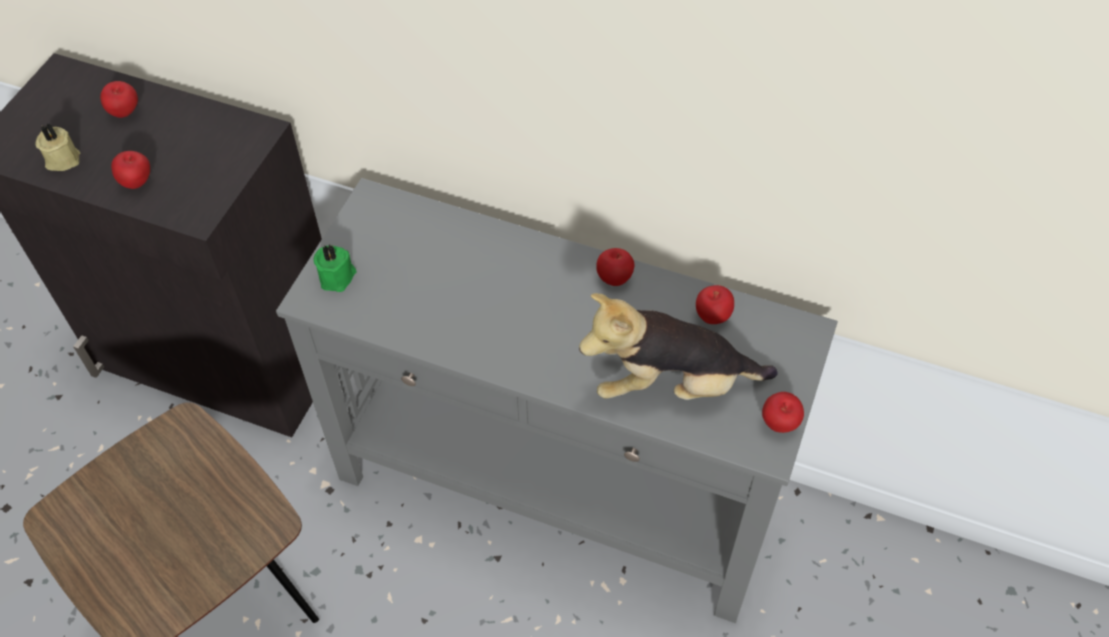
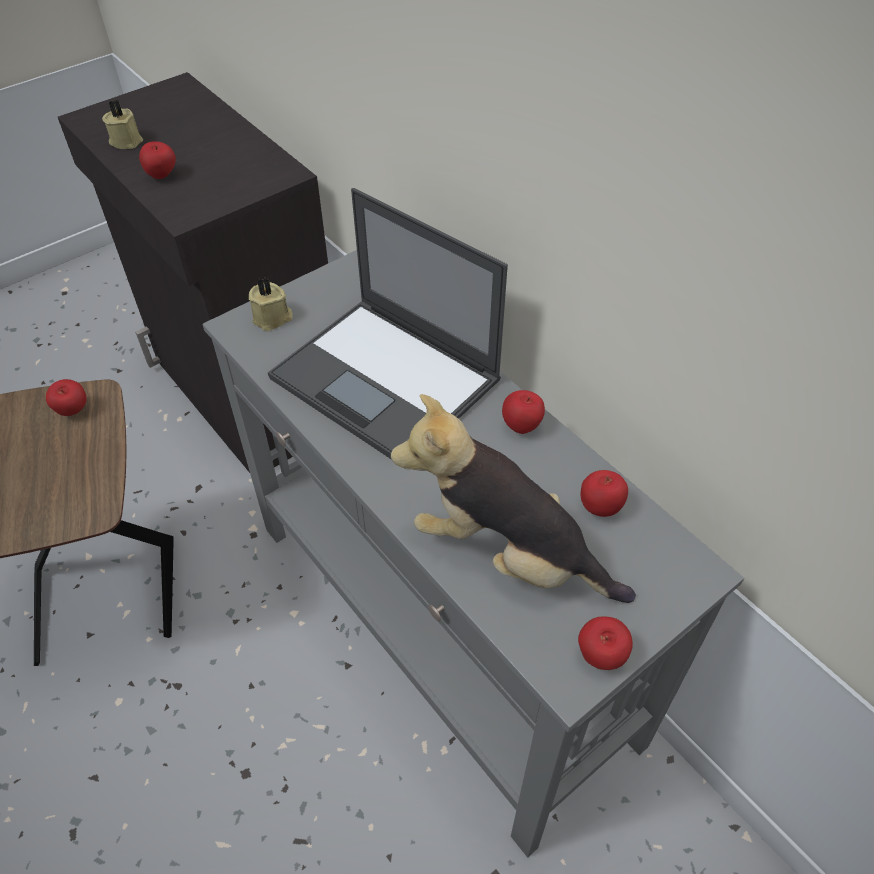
camera: 30 degrees right, 5 degrees down
(125, 113) = (198, 127): apple -> apple (73, 412)
(338, 277) = (273, 318): green candle -> beige candle
(480, 288) = (387, 380): none -> laptop

